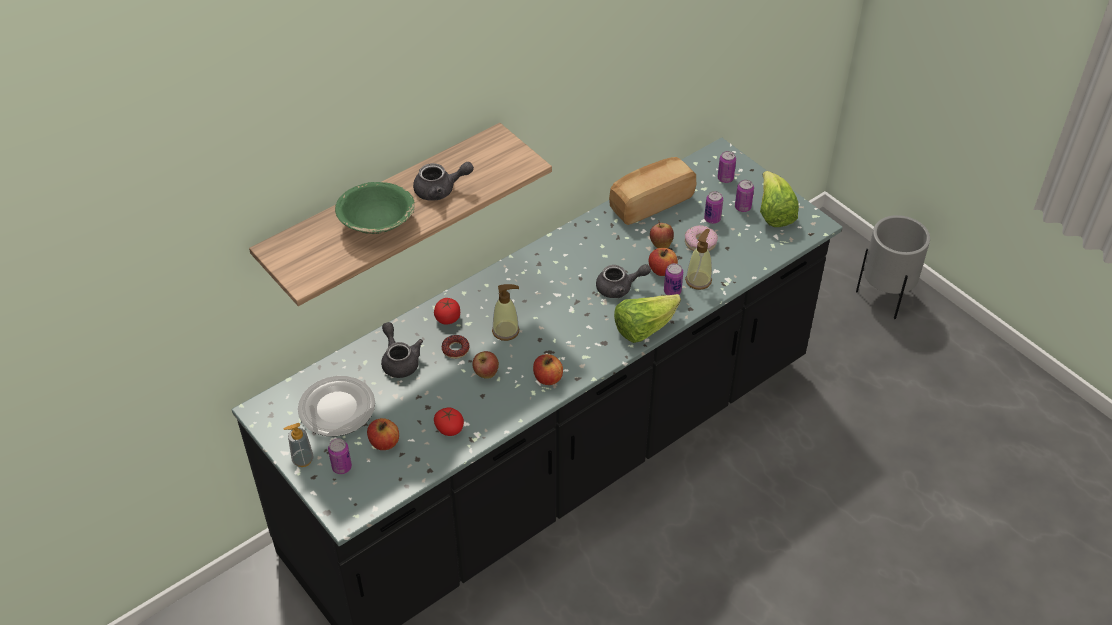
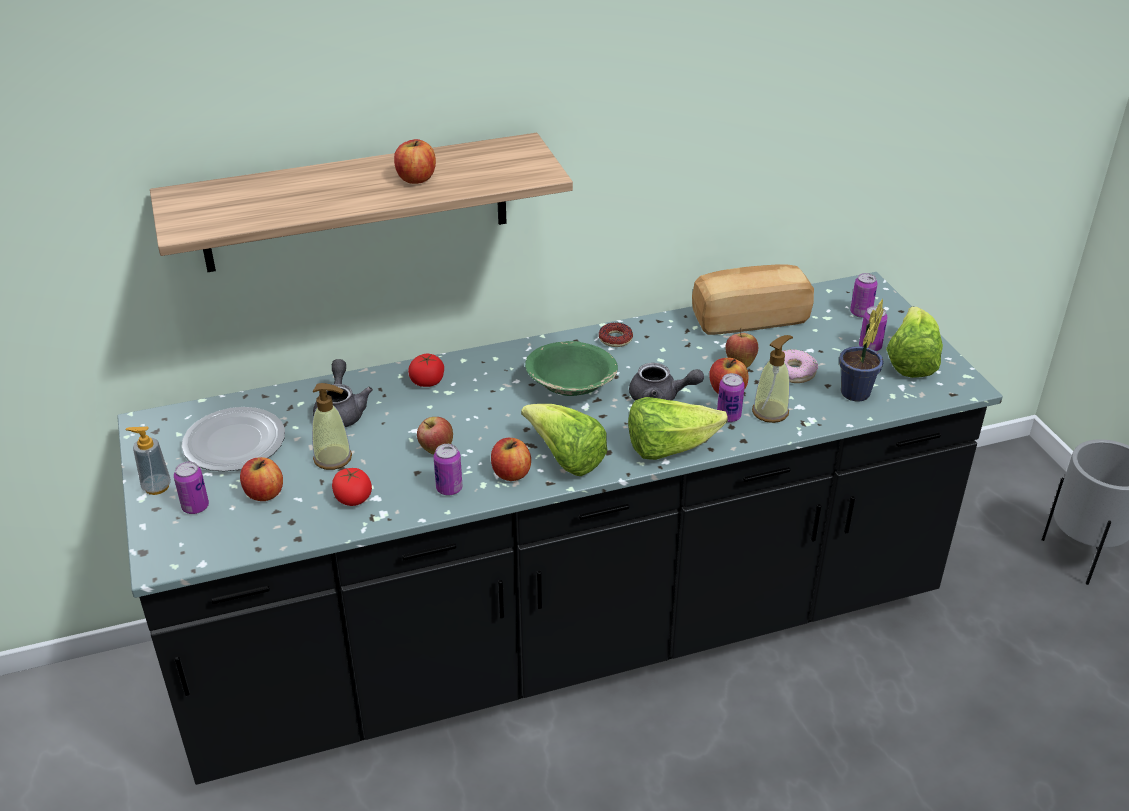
camera: 20 degrees right, 10 degrees down
(377, 223) = (315, 193): green bowl -> green bowl (571, 386)
(440, 190) = (416, 178): grey teapot -> apple
(455, 349) = (415, 415): donut -> donut (615, 339)
(506, 331) = (489, 410): soap dispenser -> soap dispenser (333, 458)
(578, 356) = (565, 458): none -> lettuce
(712, 219) = (822, 351): can -> can (449, 488)
(747, 252) = (853, 395): none -> potted plant

